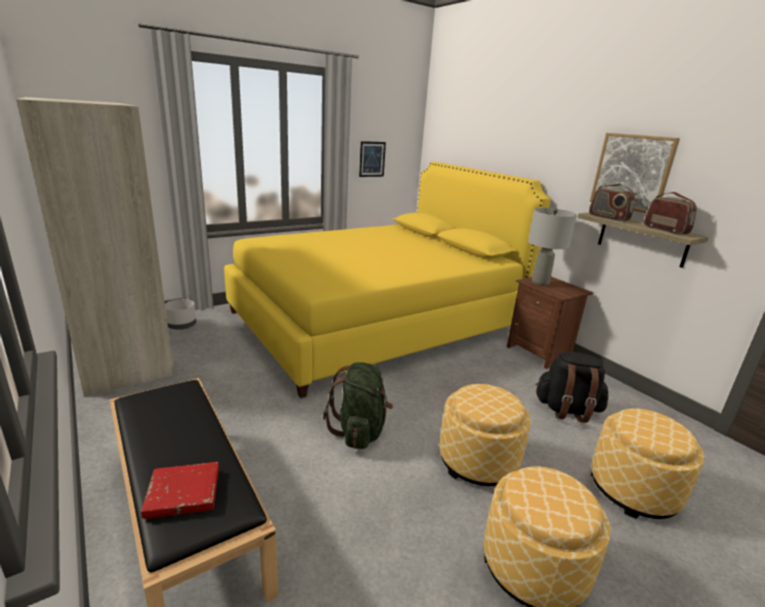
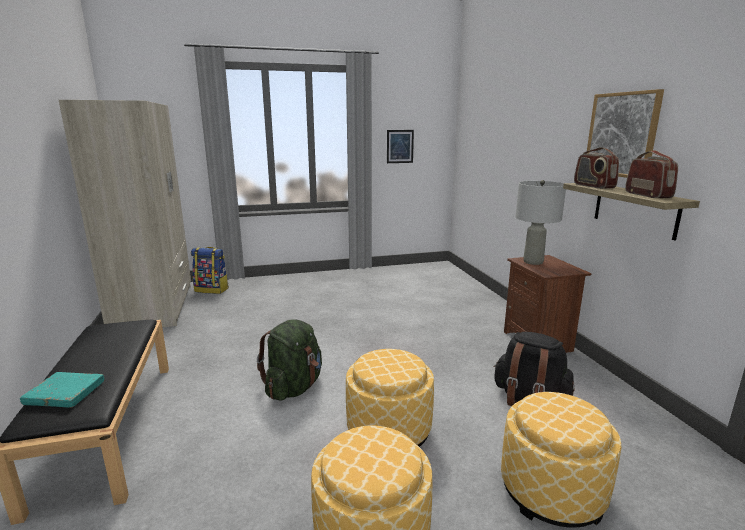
camera: 20 degrees right, 5 degrees down
(181, 325) = (212, 290): grey planter -> backpack
(183, 493) = (65, 393): red book -> turquoise book
(374, 322) = (379, 299): yellow bed -> none

